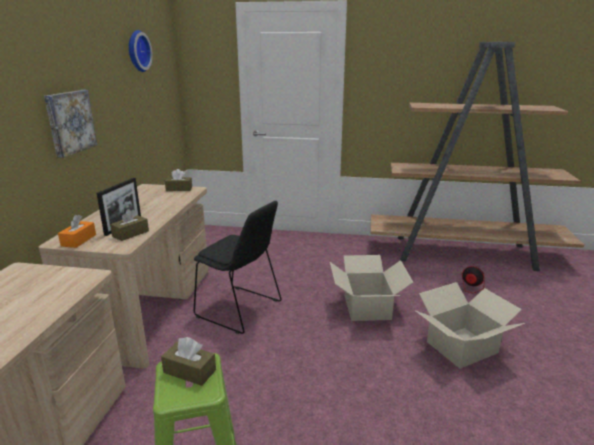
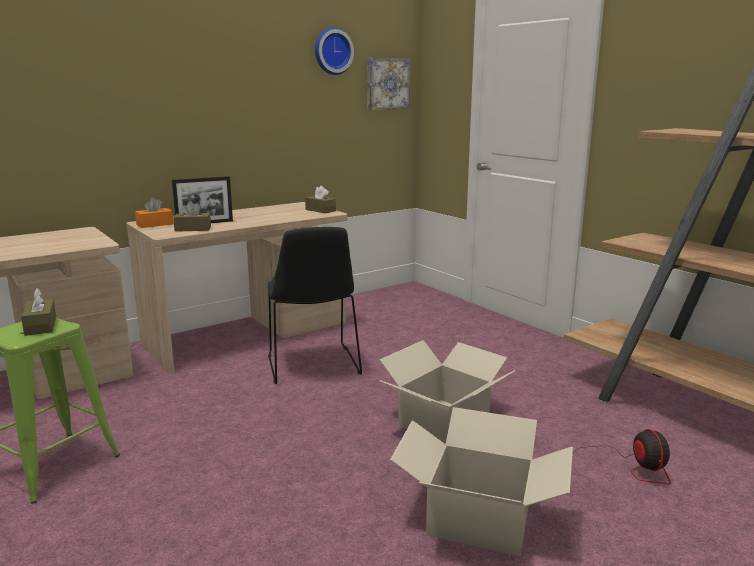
camera: 45 degrees right, 5 degrees down
(69, 122) = (201, 114): picture -> picture (387, 84)

